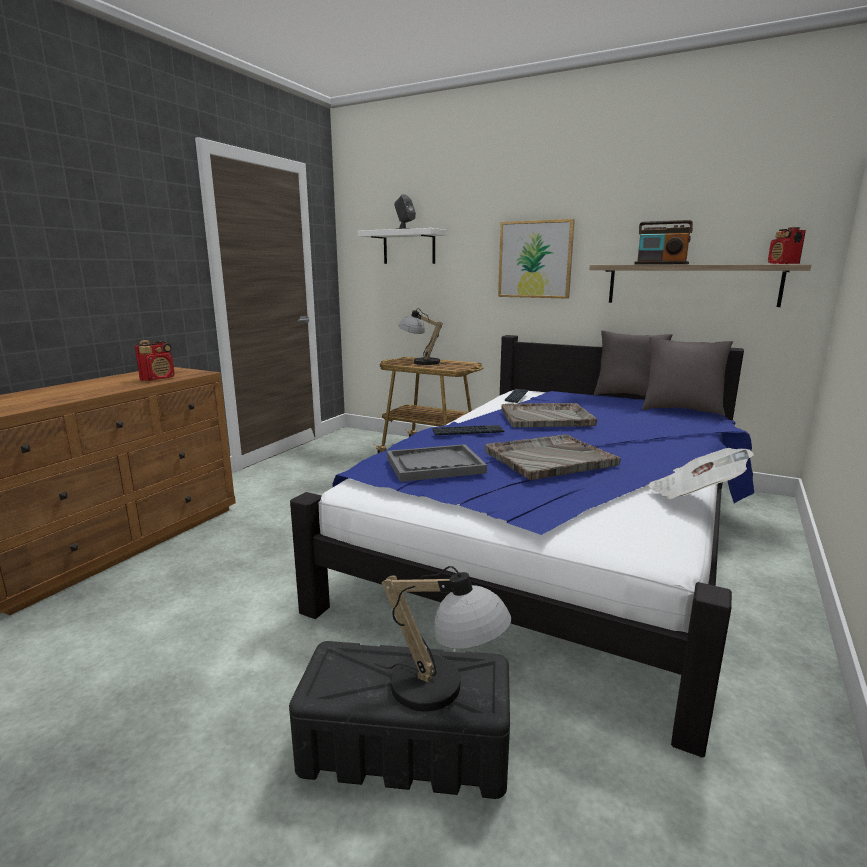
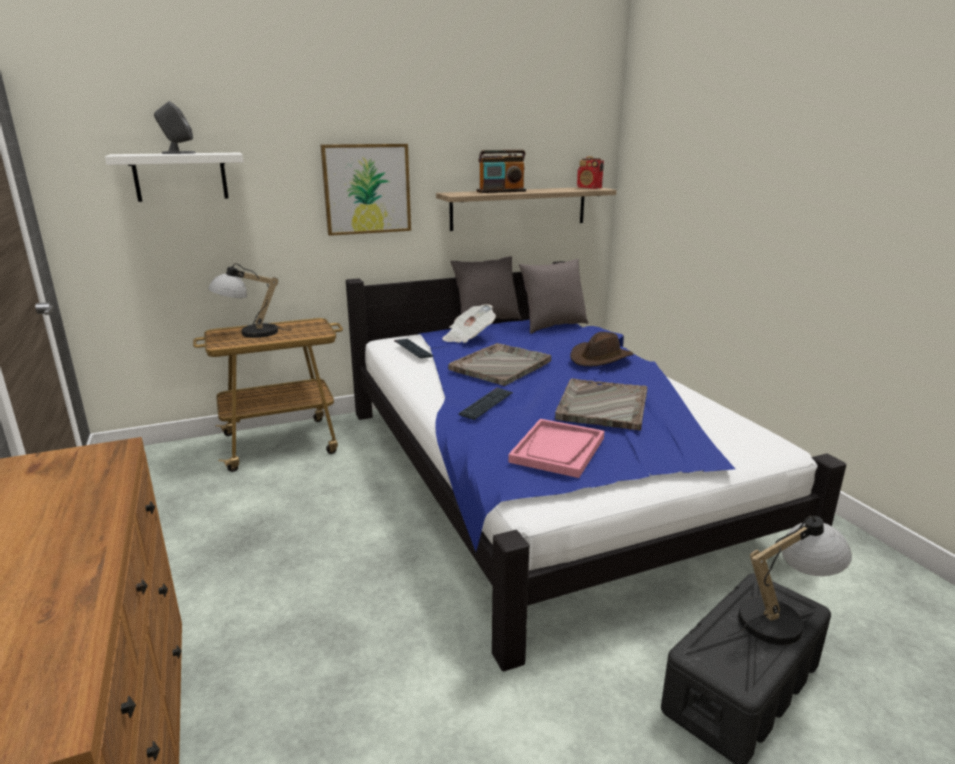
camera: 50 degrees left, 5 degrees up
(158, 378) = (84, 485): radio -> none
(434, 465) = (558, 450): grey tray -> pink tray
(651, 436) = (600, 358): none -> brown hat
(694, 494) = (716, 398): newspaper -> newspaper (468, 337)

